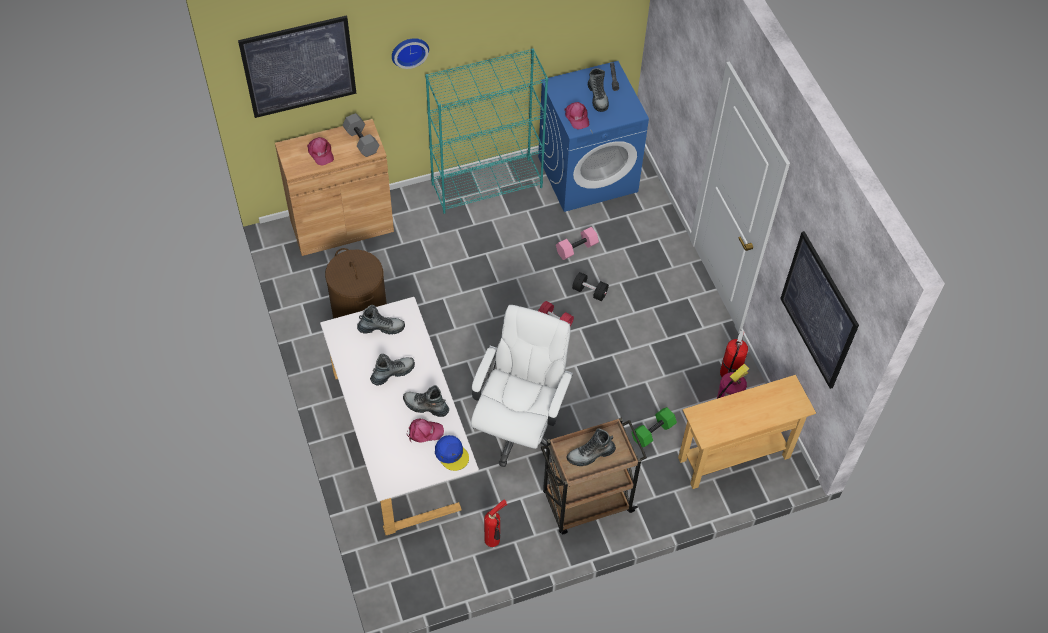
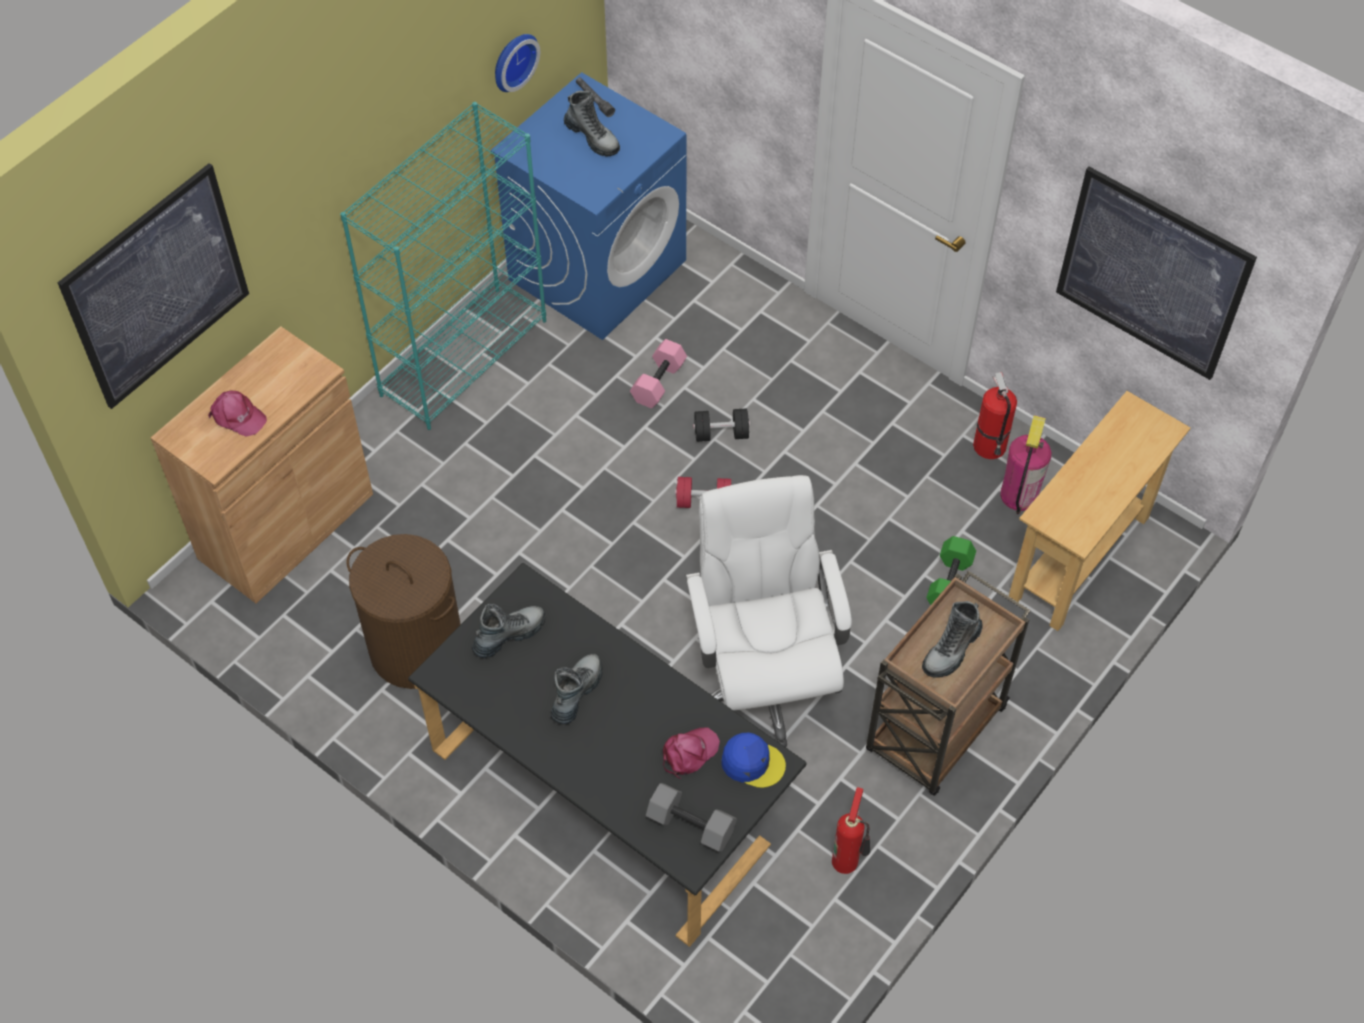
camera: 30 degrees left, 0 degrees up
(362, 141) = (291, 367): grey dumbbell -> grey dumbbell (692, 824)
(401, 439) = (608, 792): white desk -> black desk
(409, 50) = (307, 184): wall clock -> wall clock (512, 60)
(425, 406) = (662, 714): boot -> none
(577, 117) = (584, 179): pink cap -> none

